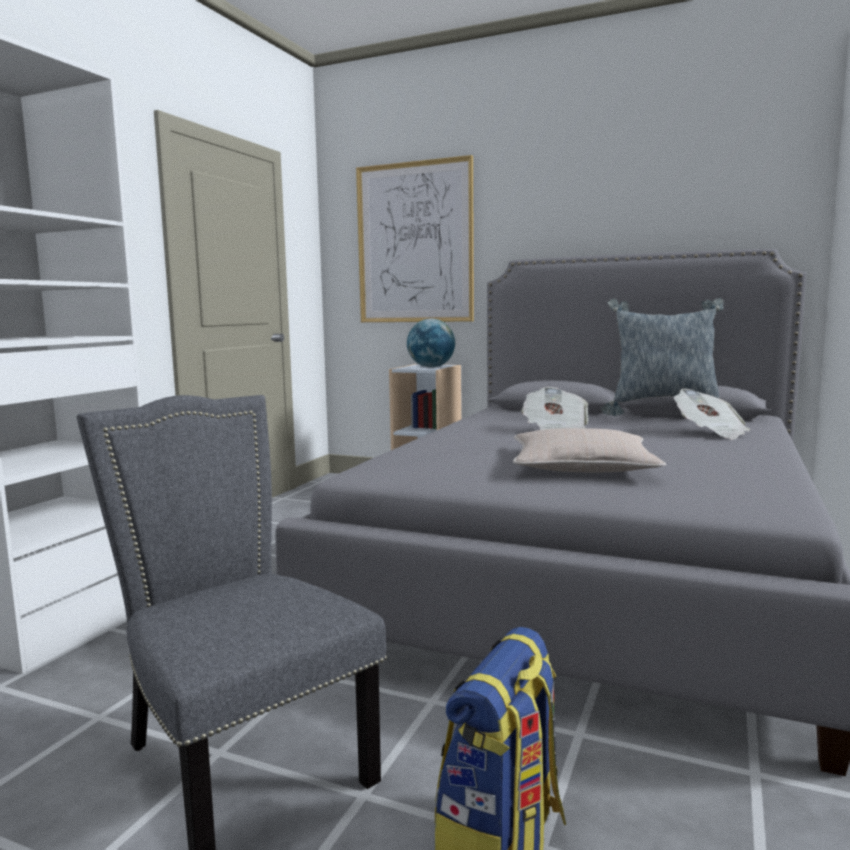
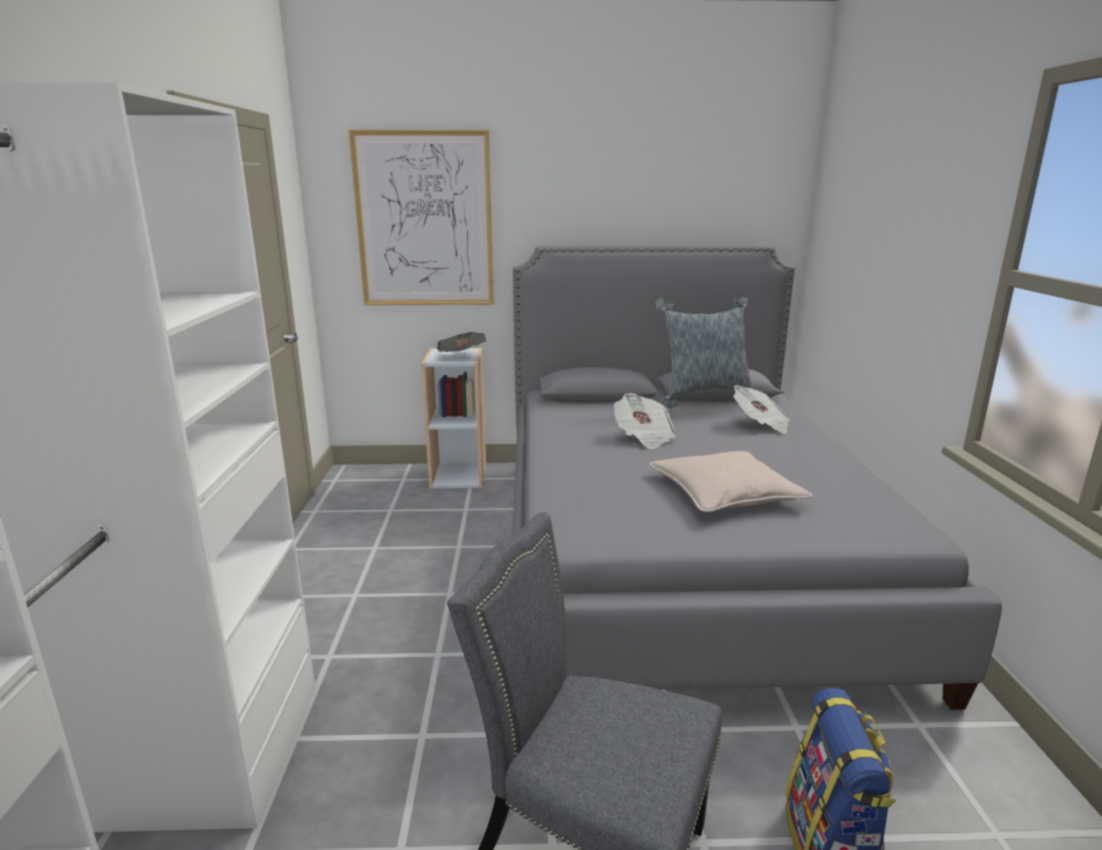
camera: 25 degrees left, 10 degrees up
(431, 367) = (461, 356): globe -> newspaper

